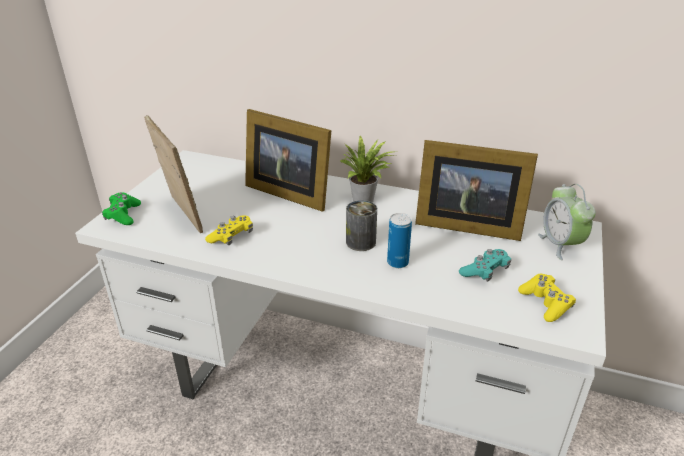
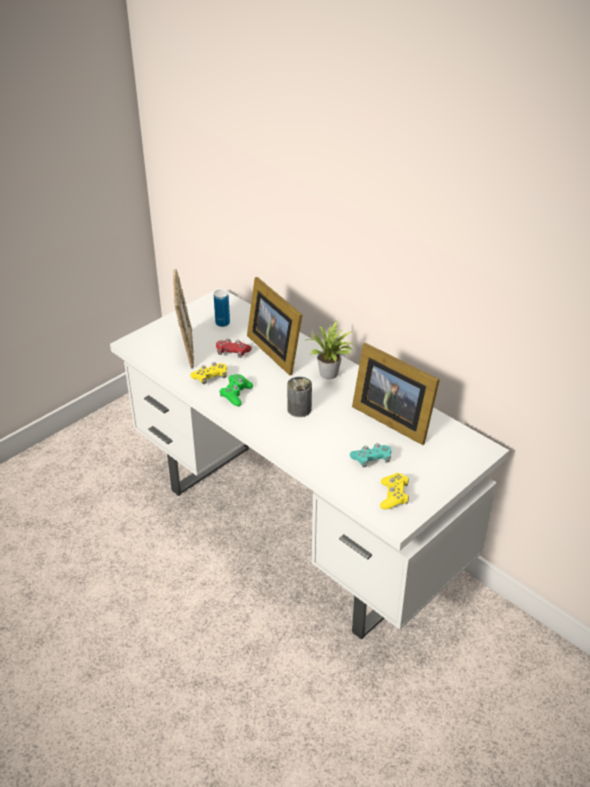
camera: 25 degrees right, 5 degrees up
(123, 215) = (147, 338): green game controller -> green game controller (236, 394)
(240, 206) = (232, 353): none -> red game controller
(397, 262) = (313, 433): can -> can (222, 323)
(560, 245) = (452, 458): alarm clock -> none

